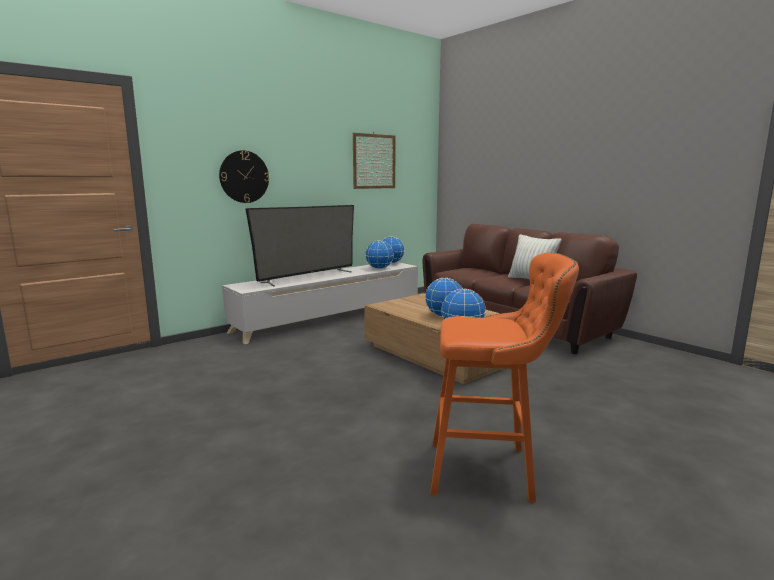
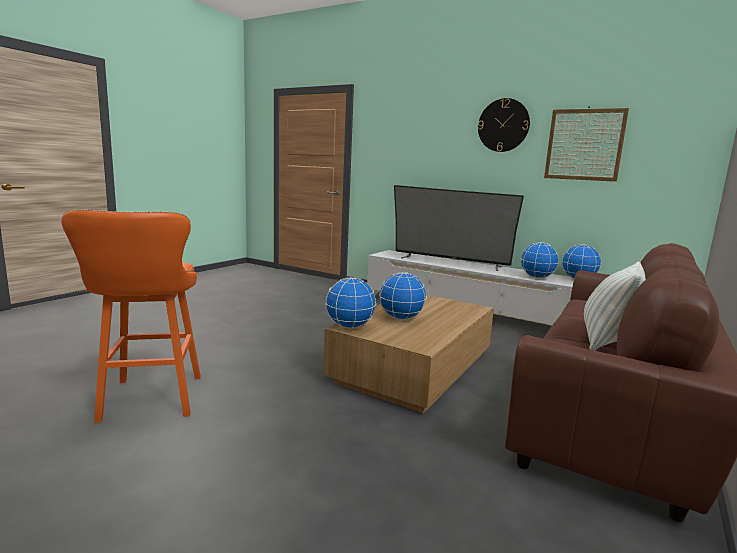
camera: 70 degrees right, 0 degrees up
(244, 177) = (420, 159): wall clock -> wall clock (503, 125)

